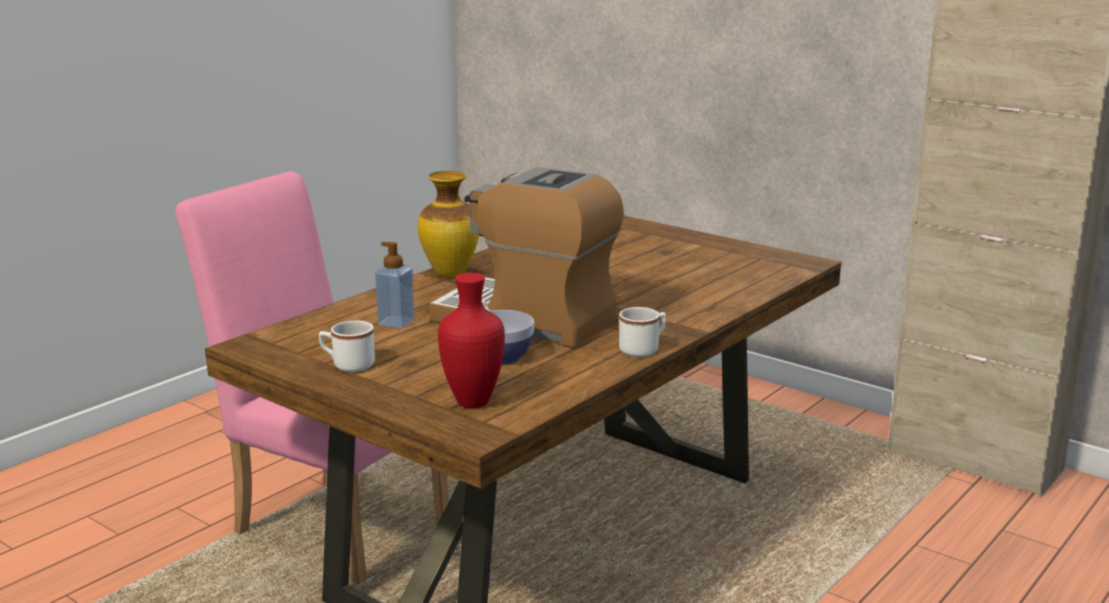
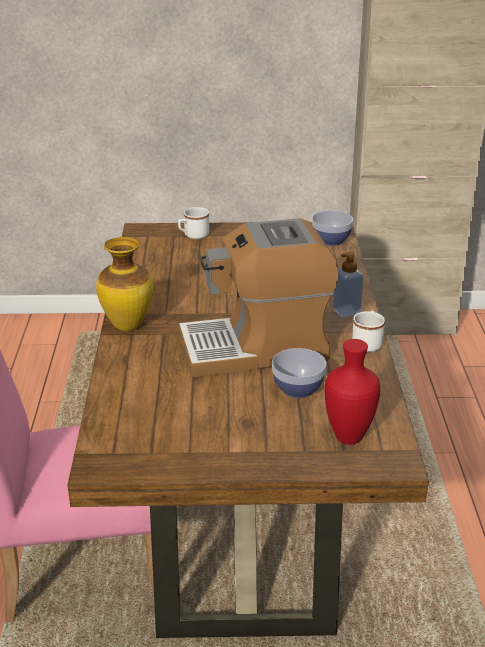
camera: 40 degrees left, 10 degrees up
(348, 365) = (210, 447): white mug -> white mug (193, 236)
(396, 323) = (172, 390): soap dispenser -> soap dispenser (346, 311)
(781, 269) = (331, 240): none -> bowl

